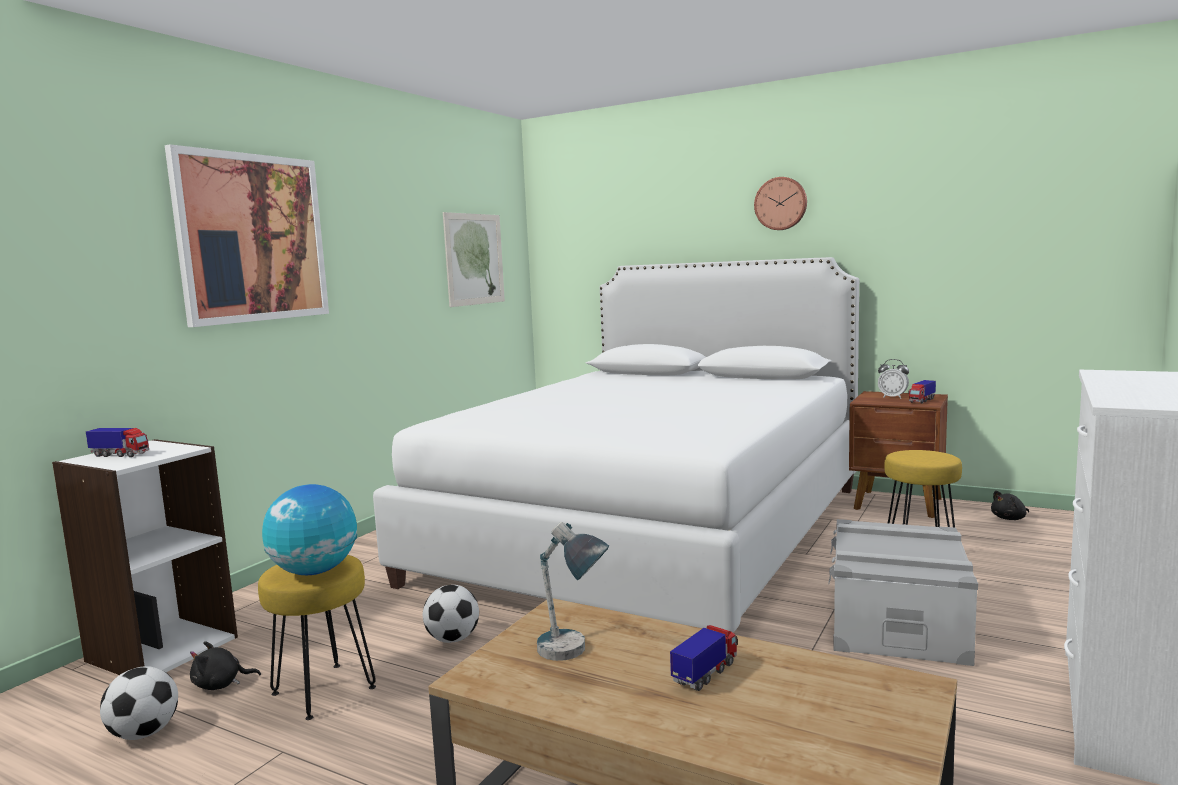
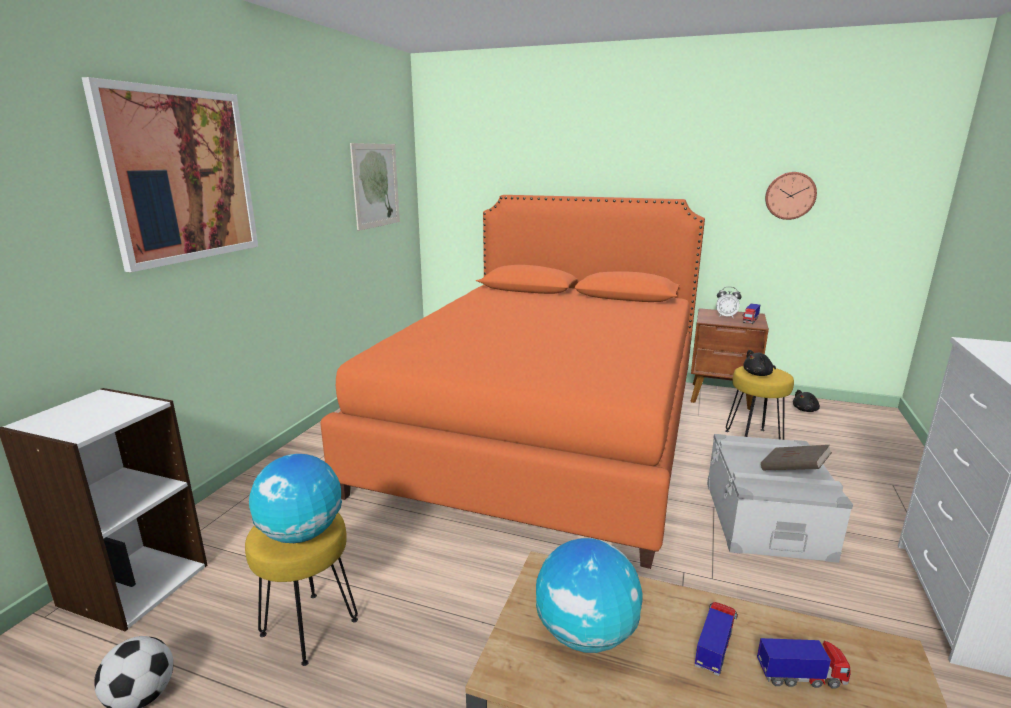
camera: 10 degrees left, 10 degrees up
(120, 455) = (73, 415): toy truck -> toy truck (801, 677)
(221, 685) = (206, 627): black plush toy -> black plush toy (758, 374)
(452, 639) = (411, 557): football -> none
(572, 657) = (586, 634): table lamp -> globe
(652, 532) = (543, 429): white bed -> orange bed
(781, 203) = (644, 150): wall clock -> wall clock (790, 195)
(918, 552) = (793, 471): none -> brown book

